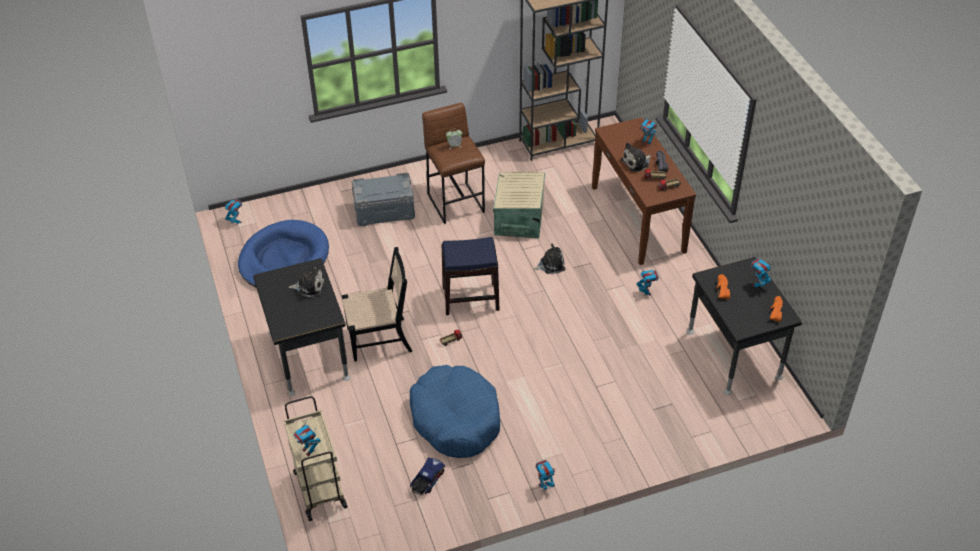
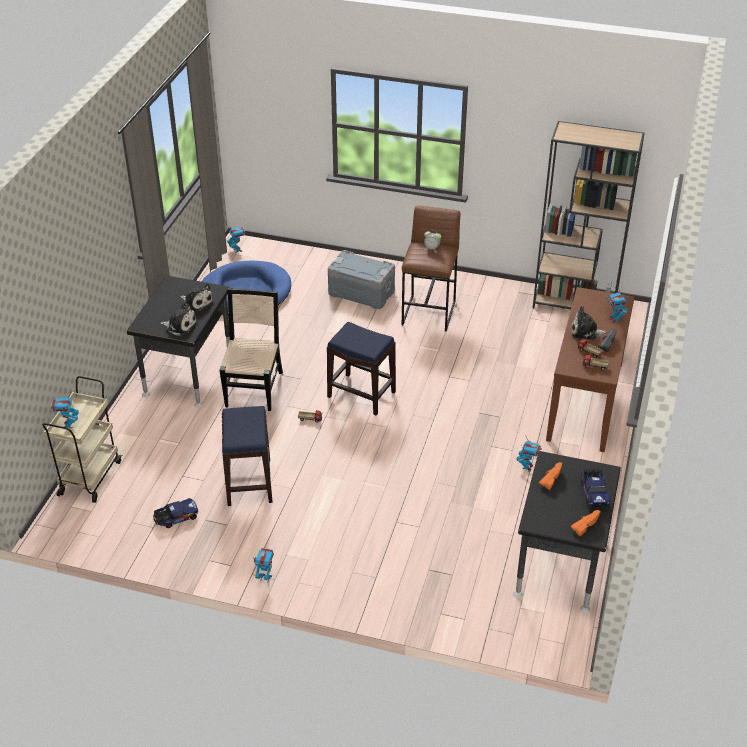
camera: 35 degrees right, 5 degrees down
(379, 340) = (254, 389): chair -> chair turned 105 degrees counterclockwise
(455, 419) = (249, 482): blue dog bed -> stool
(518, 219) = (471, 350): beige storage box -> none
(550, 265) = (461, 401): plush toy -> plush toy (180, 326)
(757, 285) = (594, 493): toy robot -> toy truck

